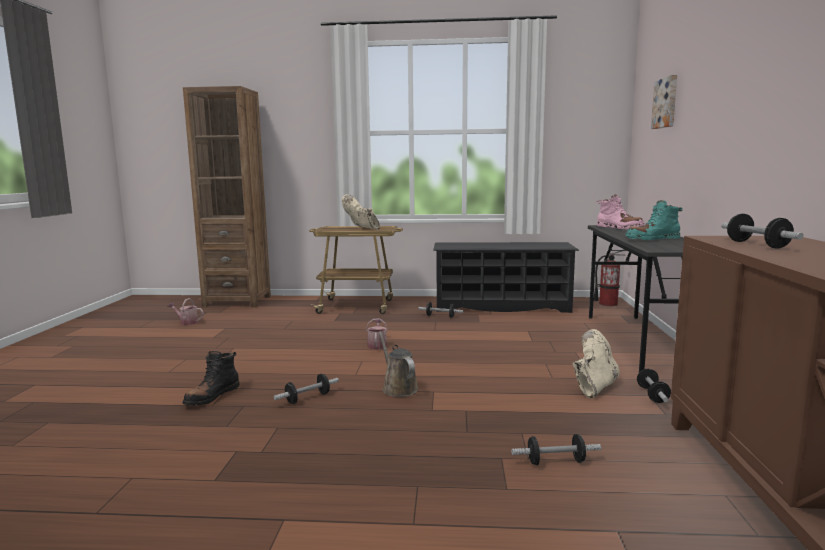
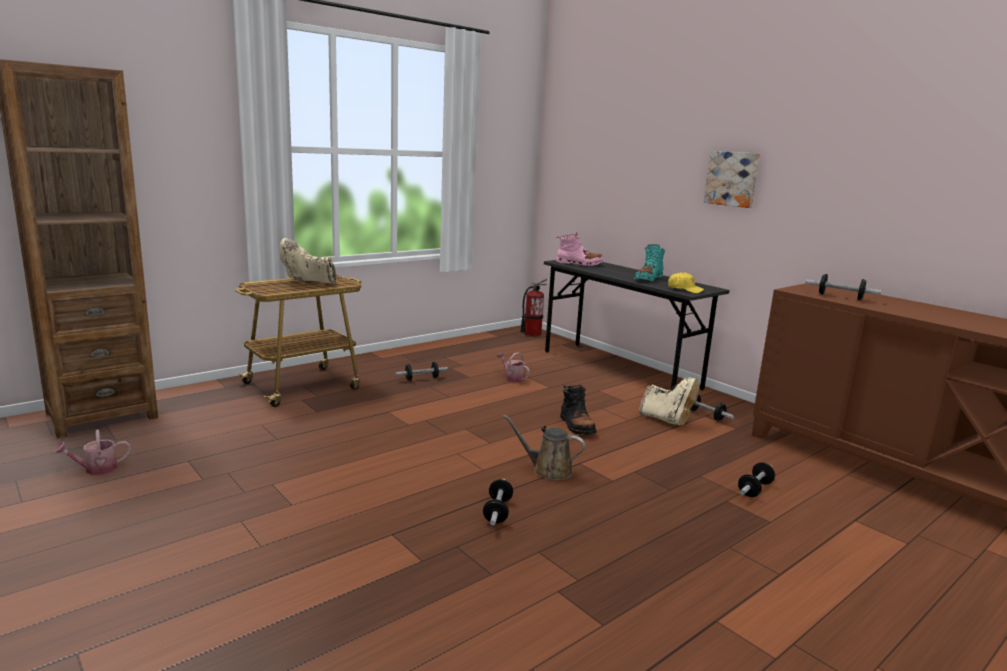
camera: 45 degrees left, 5 degrees up
(212, 396) = (398, 551): black boot -> black boot (576, 426)
(377, 345) = (432, 430): watering can -> watering can (512, 378)
(502, 306) = (454, 354): black shoe rack -> none
(594, 387) = (666, 420): beige boot -> beige boot turned 135 degrees clockwise
(663, 248) = (684, 289): none -> yellow cap
(666, 103) = (609, 145): picture -> picture (732, 179)

